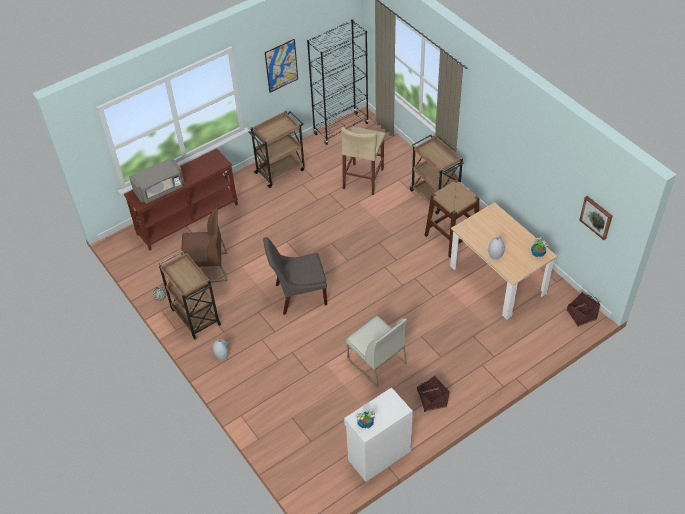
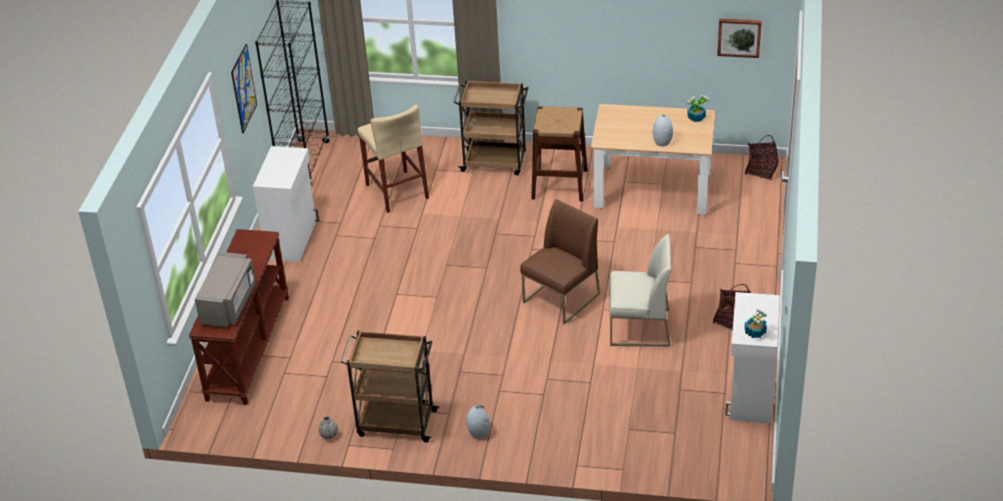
camera: 45 degrees left, 10 degrees down
(207, 268) = (343, 375): brown chair -> brown chair (561, 298)
(280, 171) = (292, 239): brown cart -> white cabinet
(298, 295) = (479, 329): grey chair -> none

